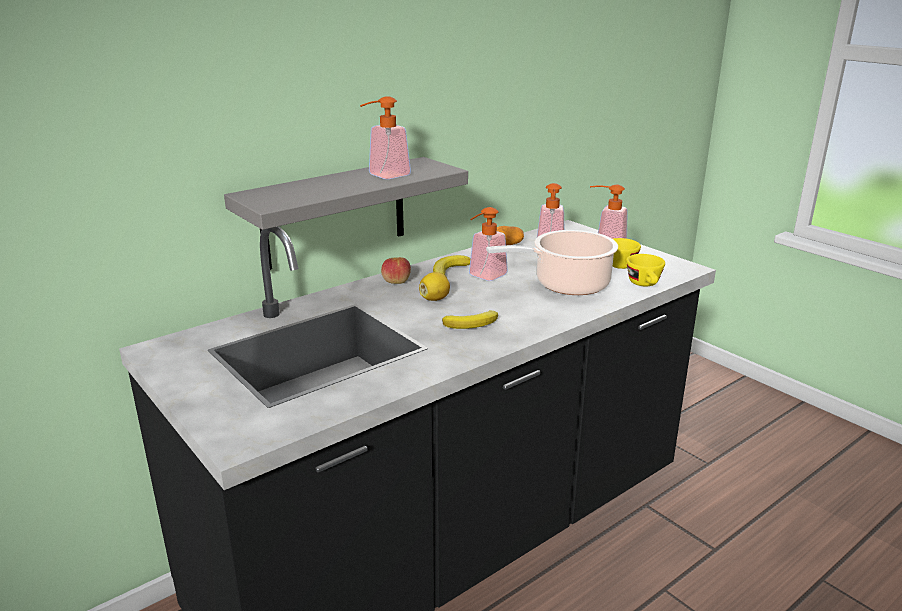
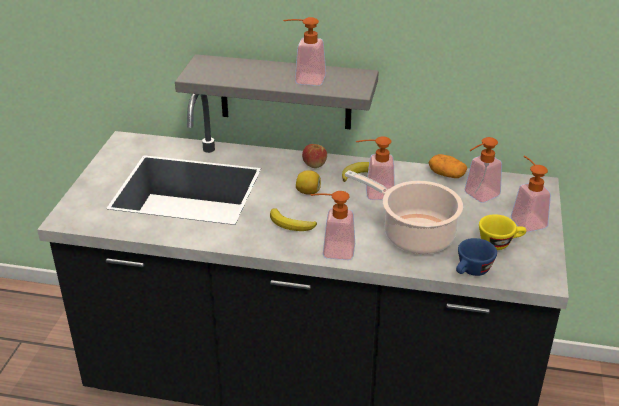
camera: 50 degrees right, 10 degrees up
(541, 322) = (332, 250): none -> soap dispenser
(645, 285) = (471, 271): yellow cup -> blue cup

